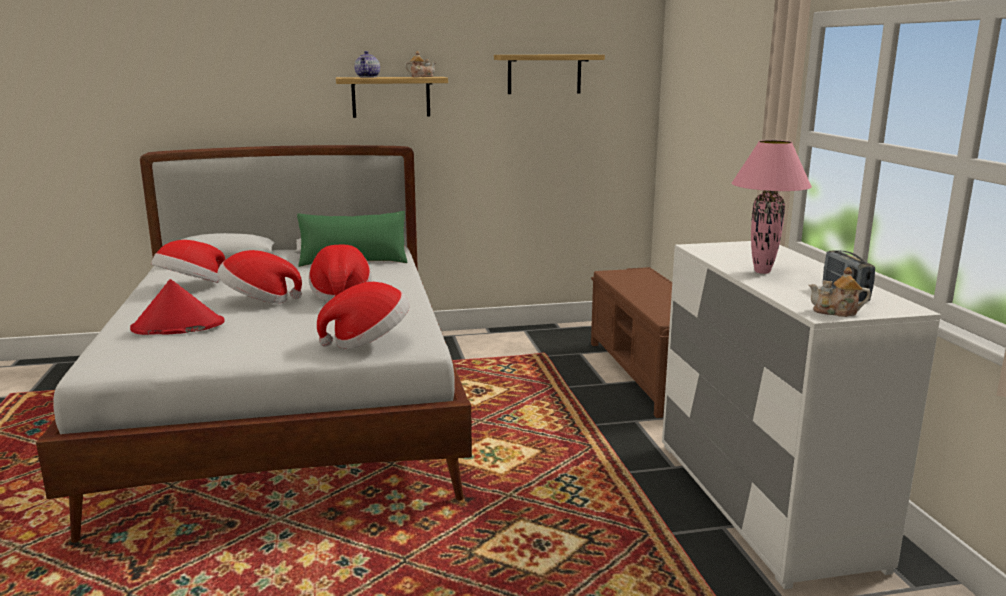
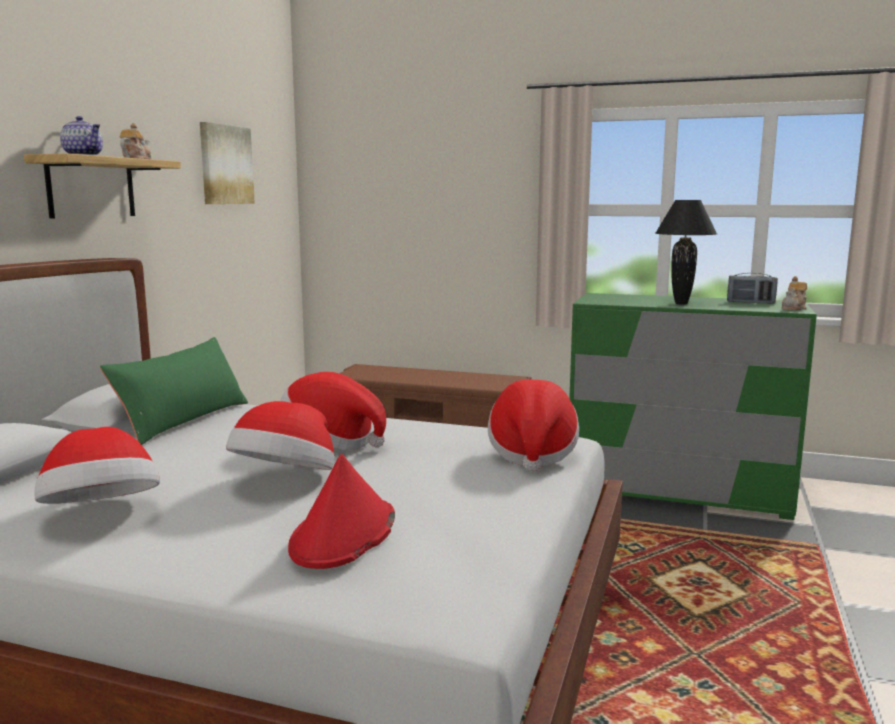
camera: 60 degrees left, 5 degrees down
(544, 74) = (225, 165): shelf -> picture
(762, 271) = (680, 303): pink table lamp -> black table lamp
(762, 501) = (677, 490): white dresser -> green dresser

